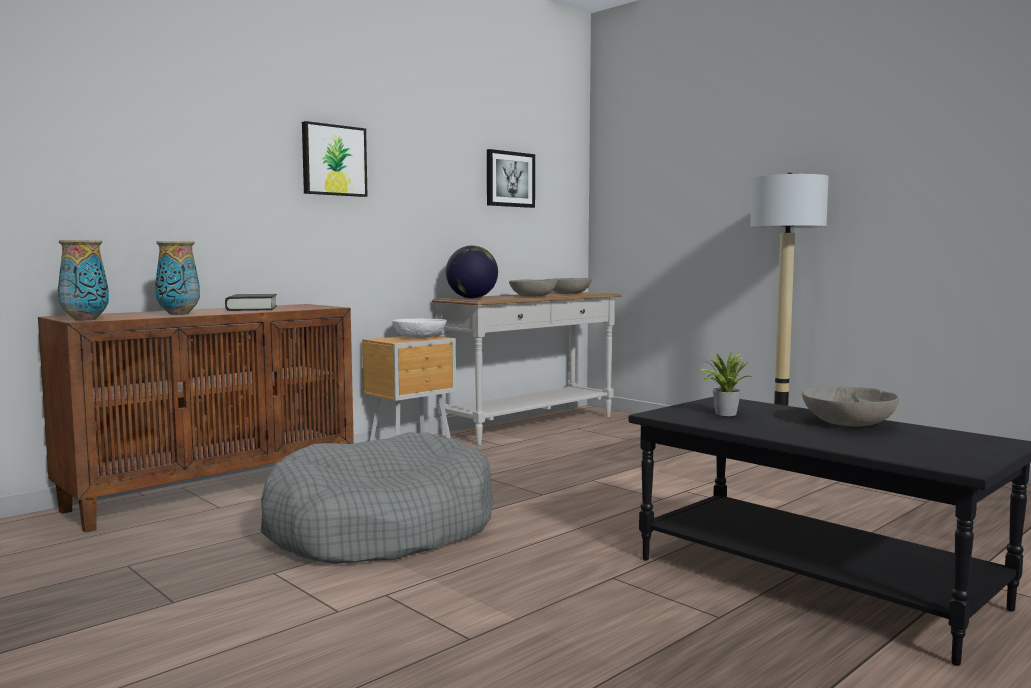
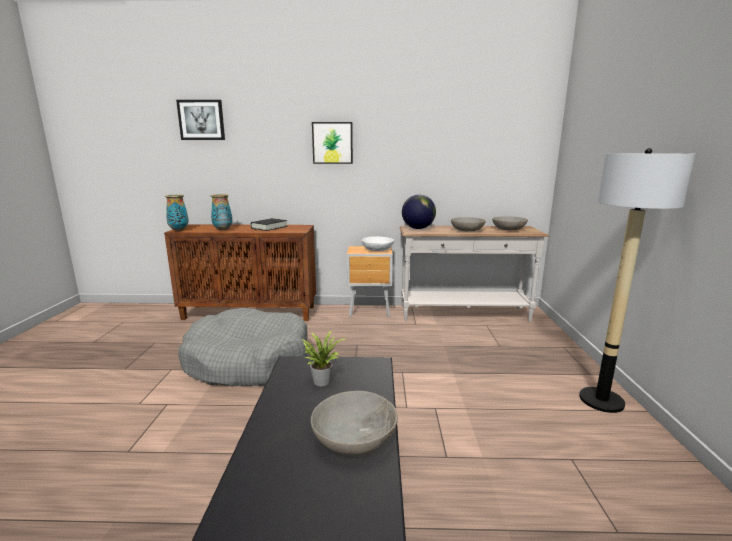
camera: 45 degrees right, 10 degrees up
(509, 179) = (473, 145): picture -> picture (201, 120)

